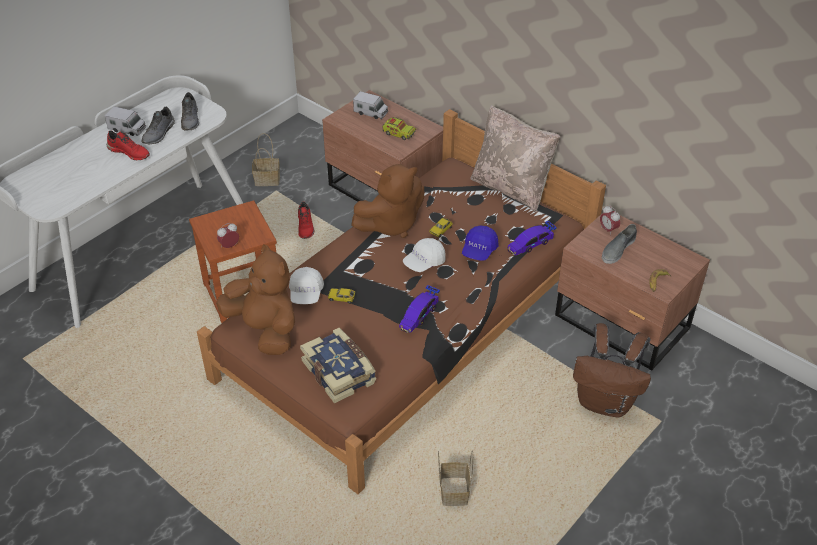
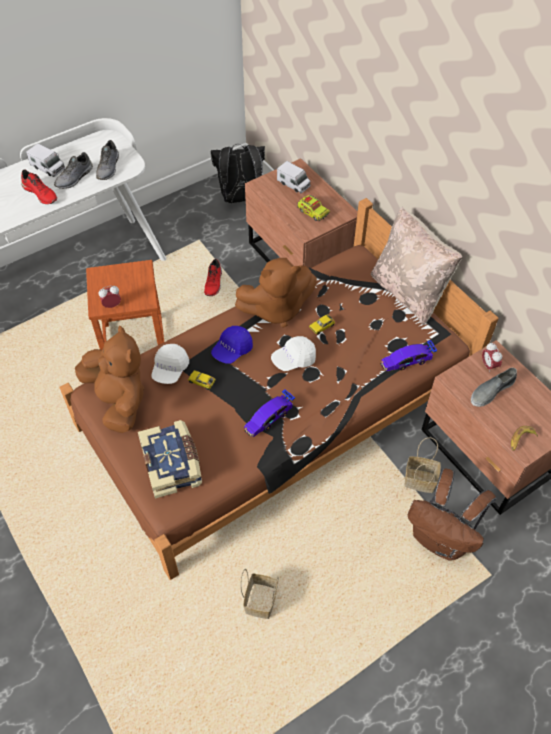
camera: 15 degrees right, 10 degrees up
(268, 179) = (195, 226): basket -> basket (421, 480)
(306, 147) = (241, 199): none -> black backpack
(479, 250) = (352, 358): blue cap -> blue cap (232, 350)

